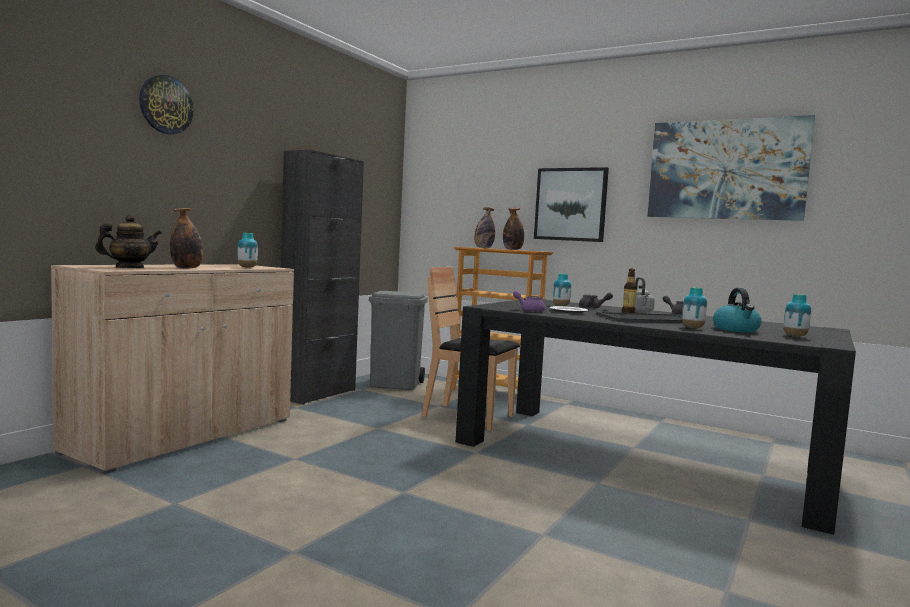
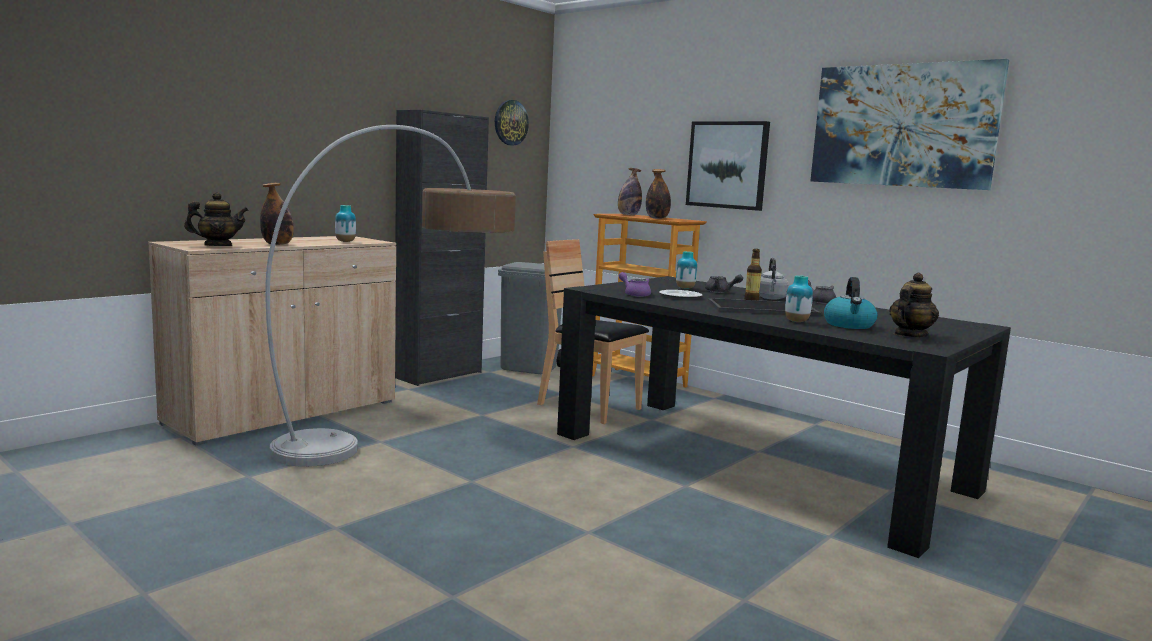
camera: 10 degrees right, 5 degrees up
(166, 105) = (261, 71): wall clock -> wall clock (510, 122)
(314, 443) = (408, 427): none -> floor lamp
(795, 336) = (909, 335): vase -> teapot

